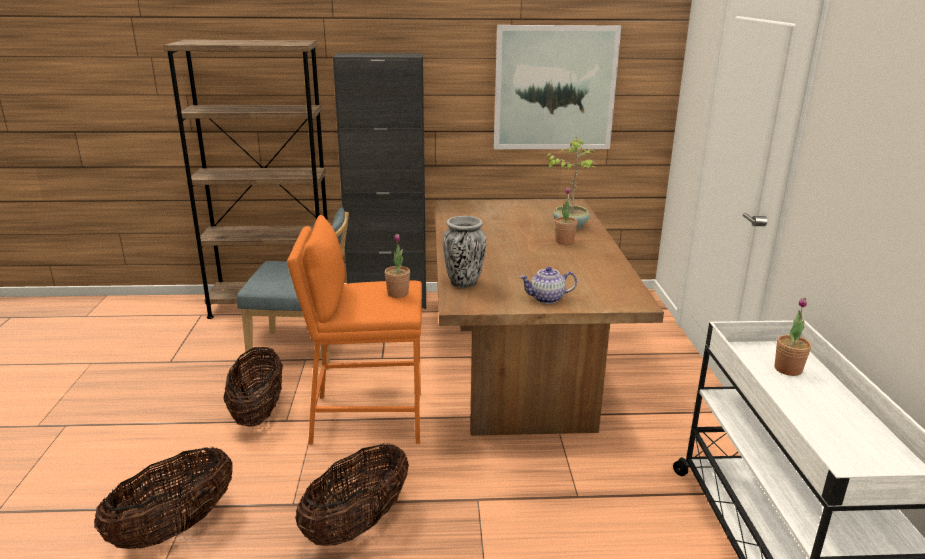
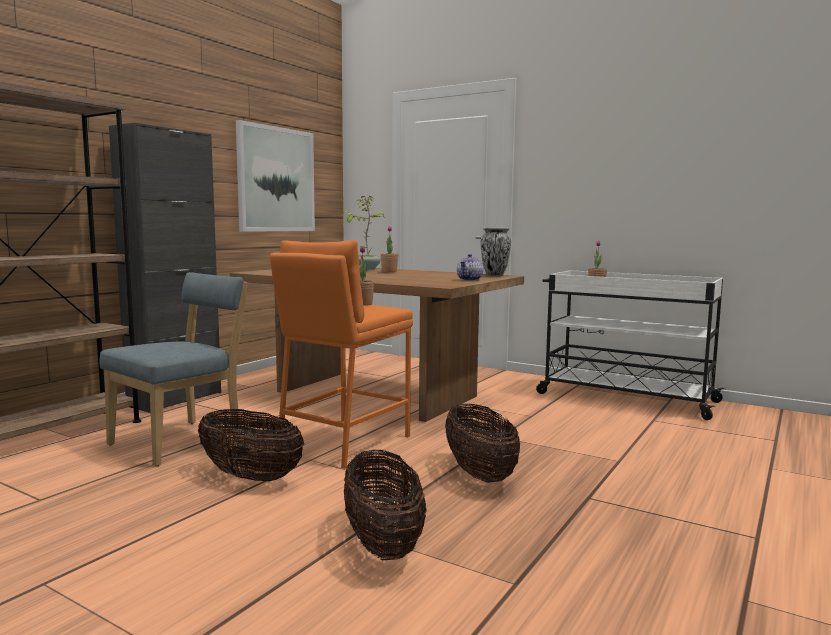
camera: 55 degrees left, 15 degrees down
(463, 283) = (410, 282): vase -> vase (494, 275)

